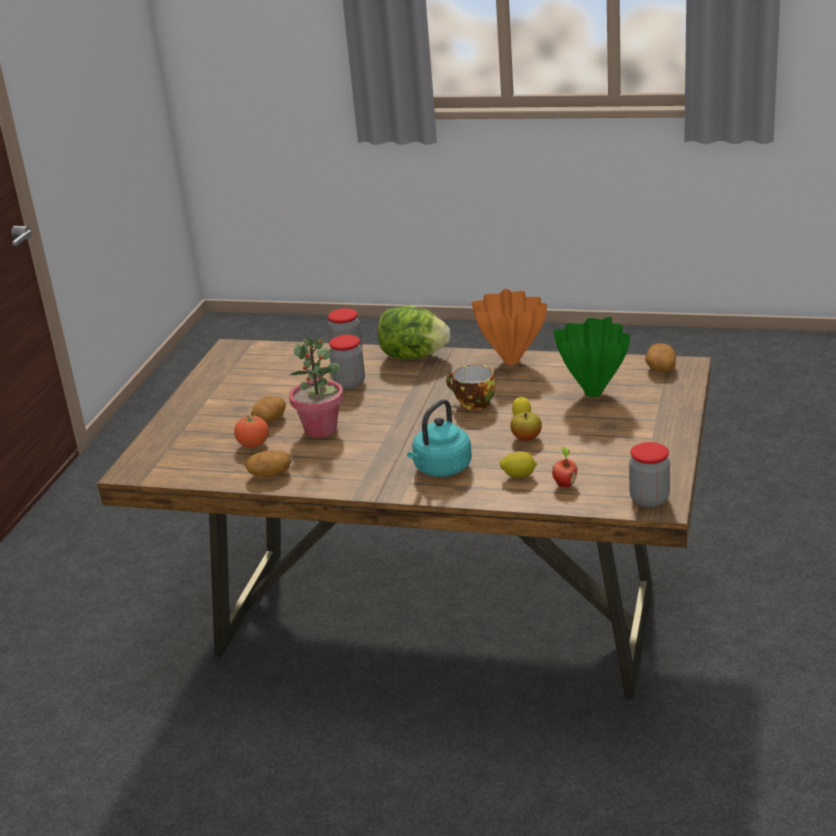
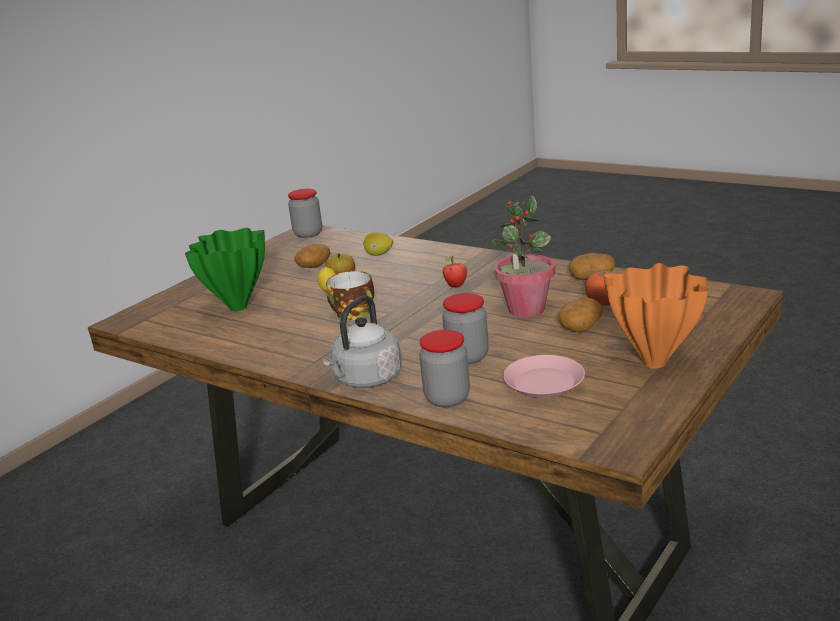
camera: 160 degrees left, 5 degrees down
(286, 374) = (543, 383): none -> pink plate
(413, 356) = (366, 380): lettuce -> grey kettle
(441, 469) = (435, 265): turquoise kettle -> none
(510, 361) = (267, 354): orange vase -> orange vase (656, 363)
(564, 484) = (352, 247): apple -> apple (456, 286)
(660, 367) = (146, 322): potato -> potato (314, 266)

